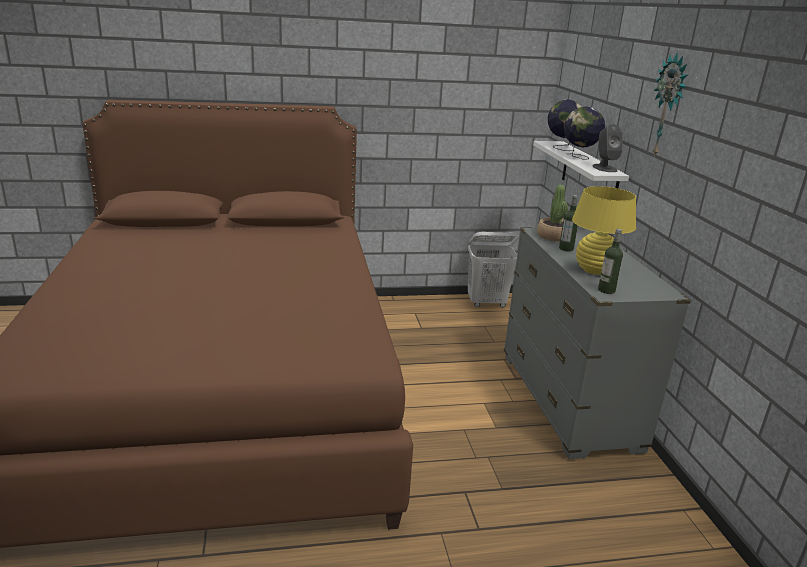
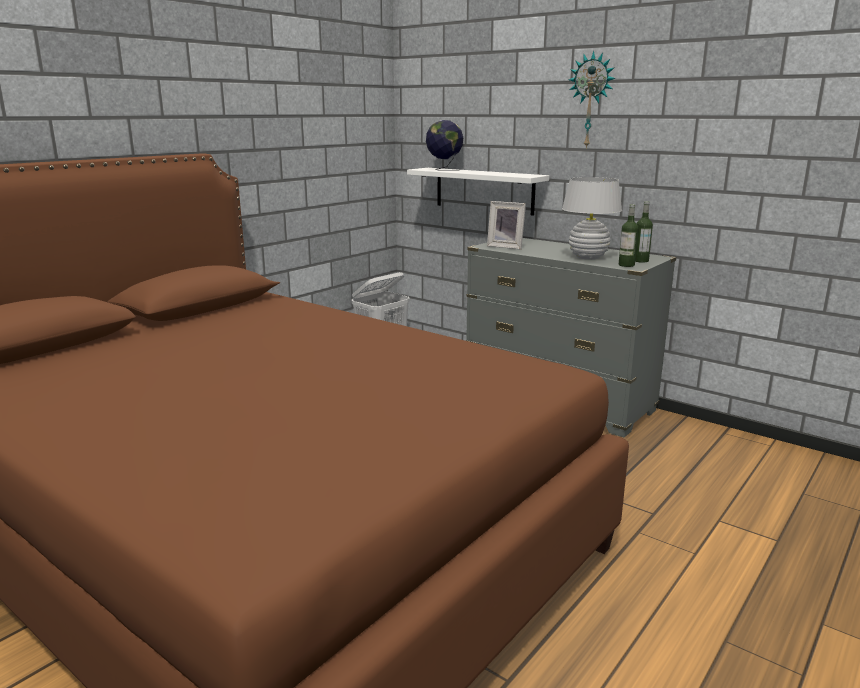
camera: 40 degrees left, 5 degrees down
(554, 236) = (506, 246): potted plant -> picture frame
(566, 249) = (535, 251): bottle -> bottle (640, 261)
(579, 157) = (480, 172): globe -> none
(594, 270) = (588, 257): yellow table lamp -> white table lamp
(604, 168) = (520, 174): grey speaker -> none

